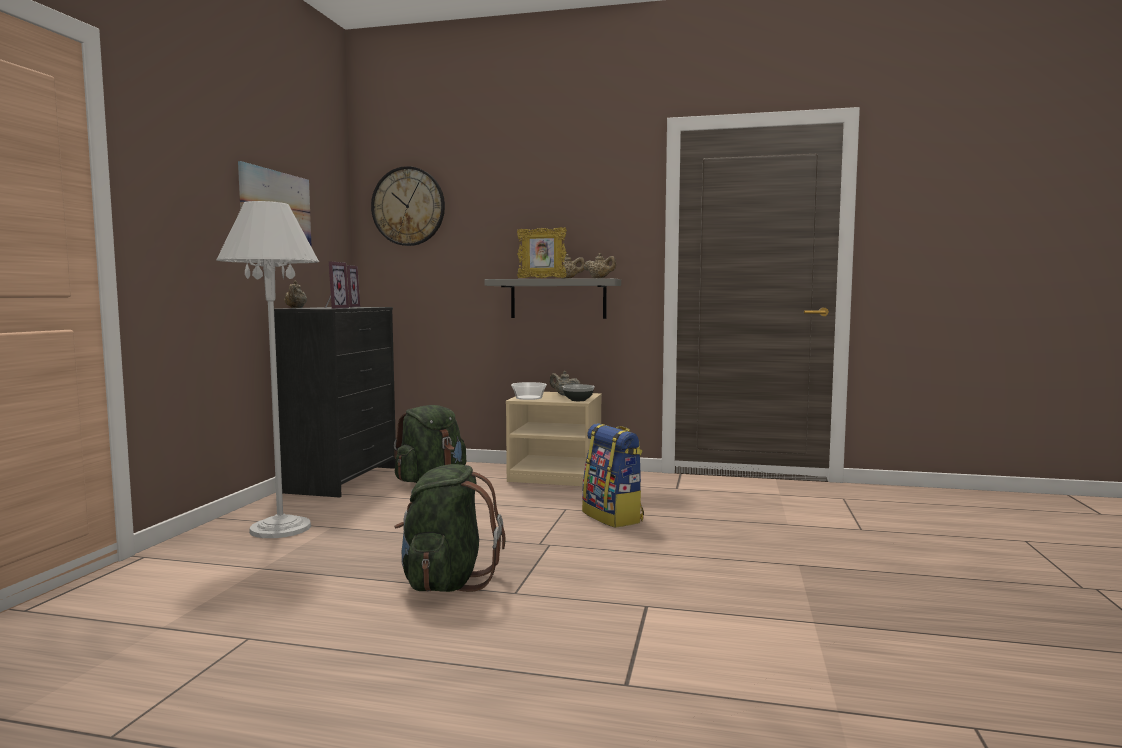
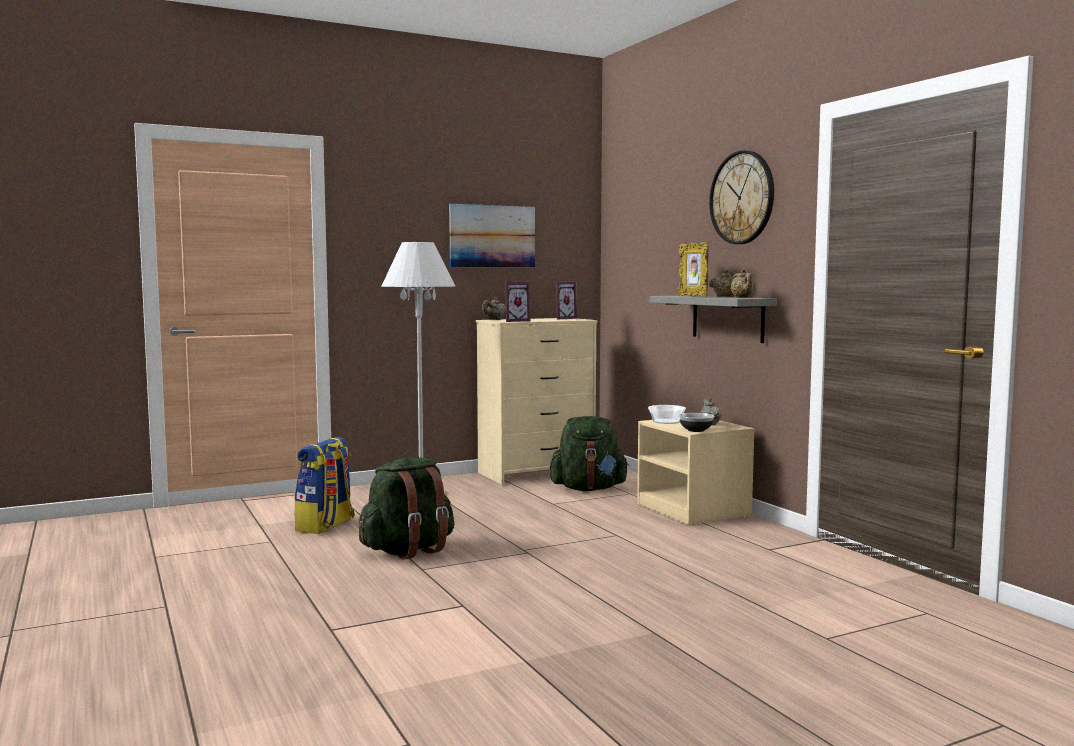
camera: 50 degrees right, 0 degrees up
(341, 479) = (536, 473): black dresser -> beige dresser
(408, 206) = (631, 221): wall clock -> wall clock (742, 197)
(613, 517) = (631, 551): backpack -> backpack (326, 526)

